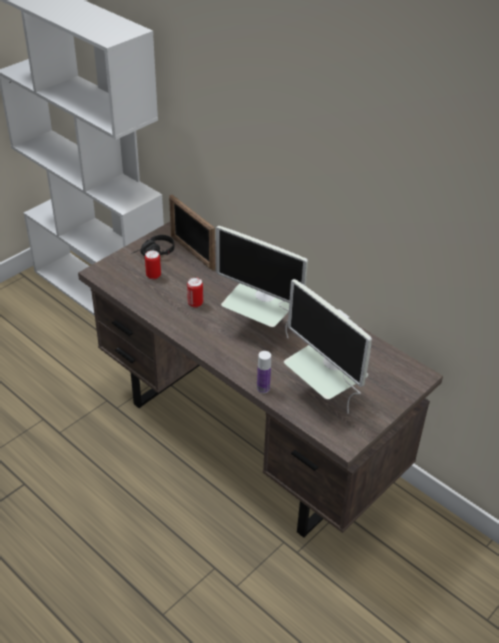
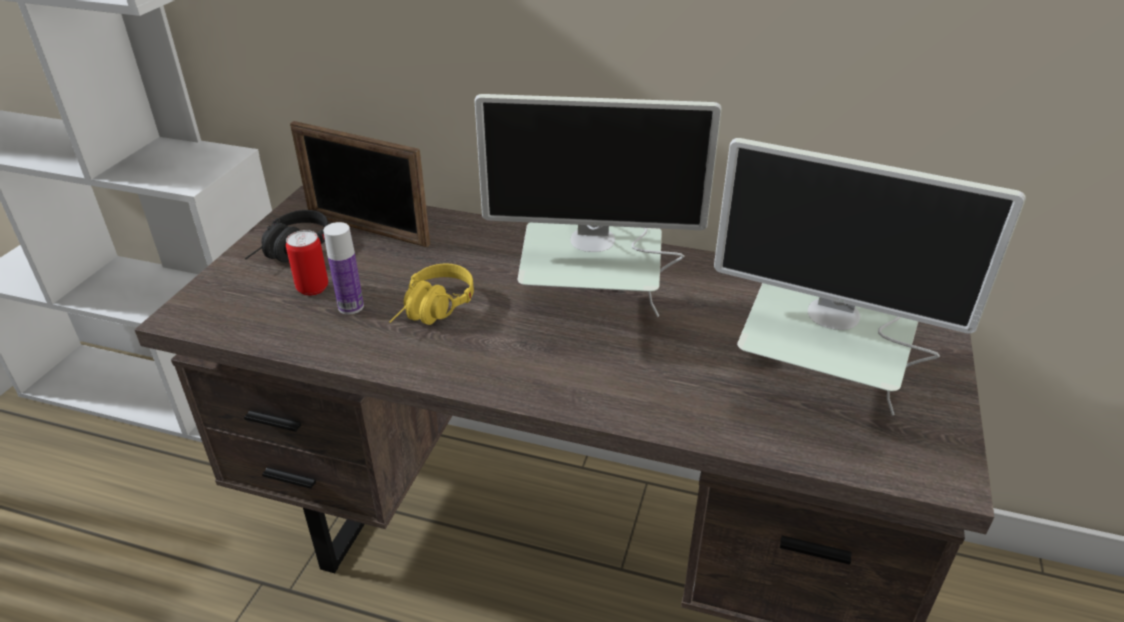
camera: 25 degrees left, 5 degrees down
(195, 303) = (433, 311): can -> yellow headphones
(263, 388) = (694, 427): bottle -> bottle (351, 307)

